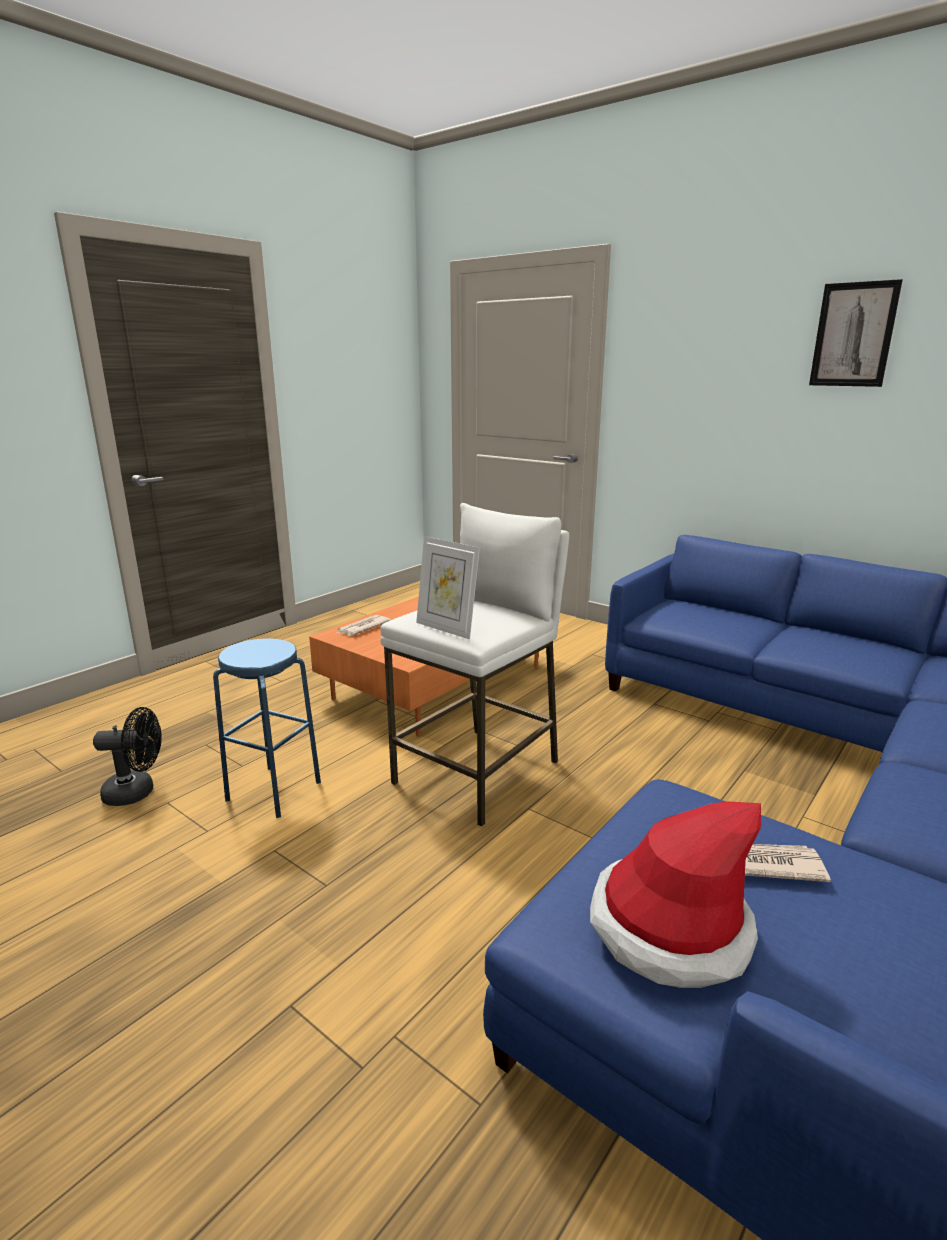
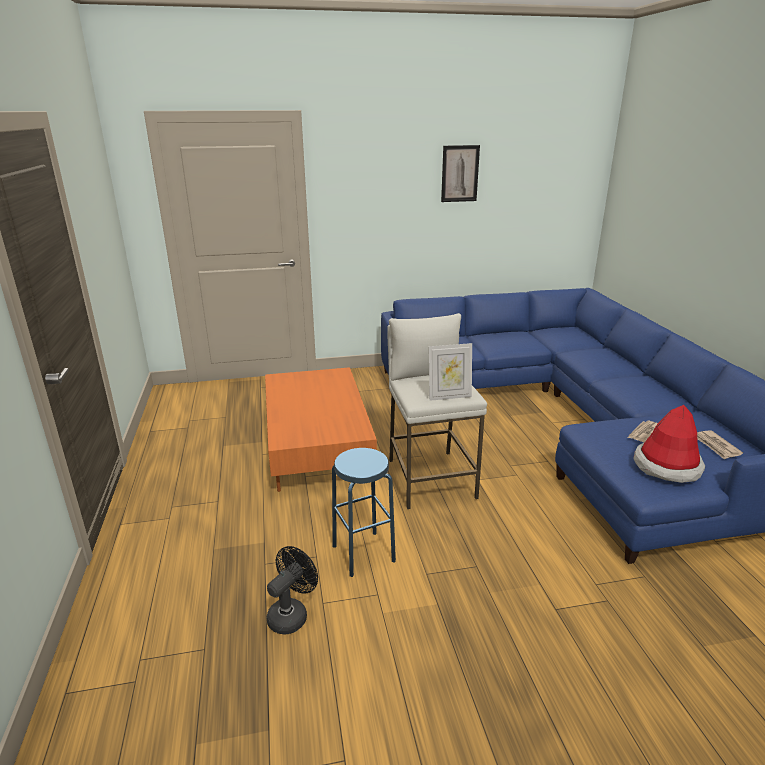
camera: 50 degrees left, 5 degrees up
(362, 628) = (287, 429): newspaper -> newspaper (716, 446)

